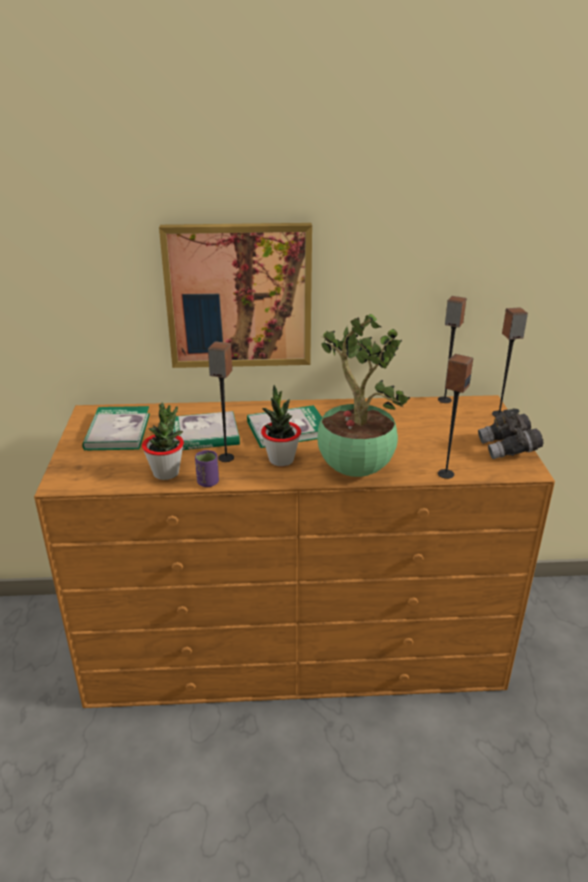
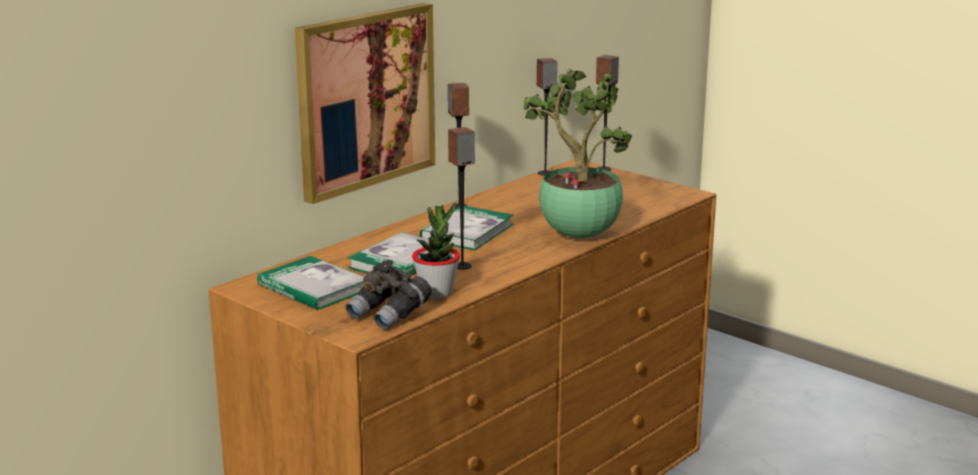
camera: 45 degrees left, 10 degrees down
(208, 482) = (487, 284): purple cup -> none
(281, 460) = (510, 250): potted plant -> none
(445, 474) = (644, 214): speaker -> speaker (459, 207)
(508, 449) = (653, 187): grey binoculars -> grey binoculars (389, 315)

